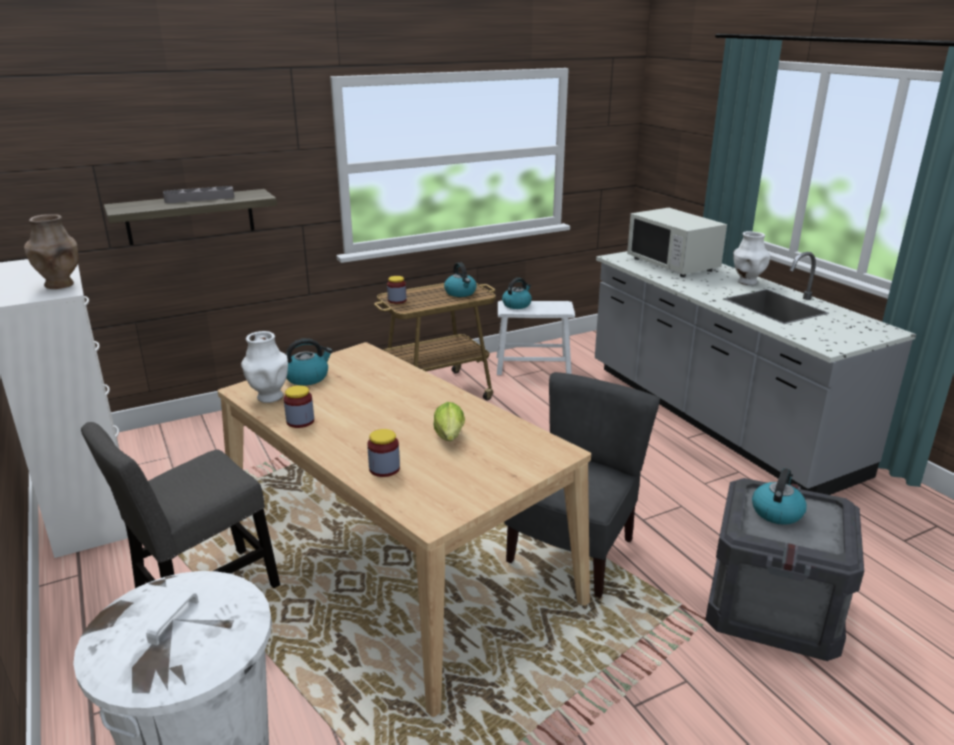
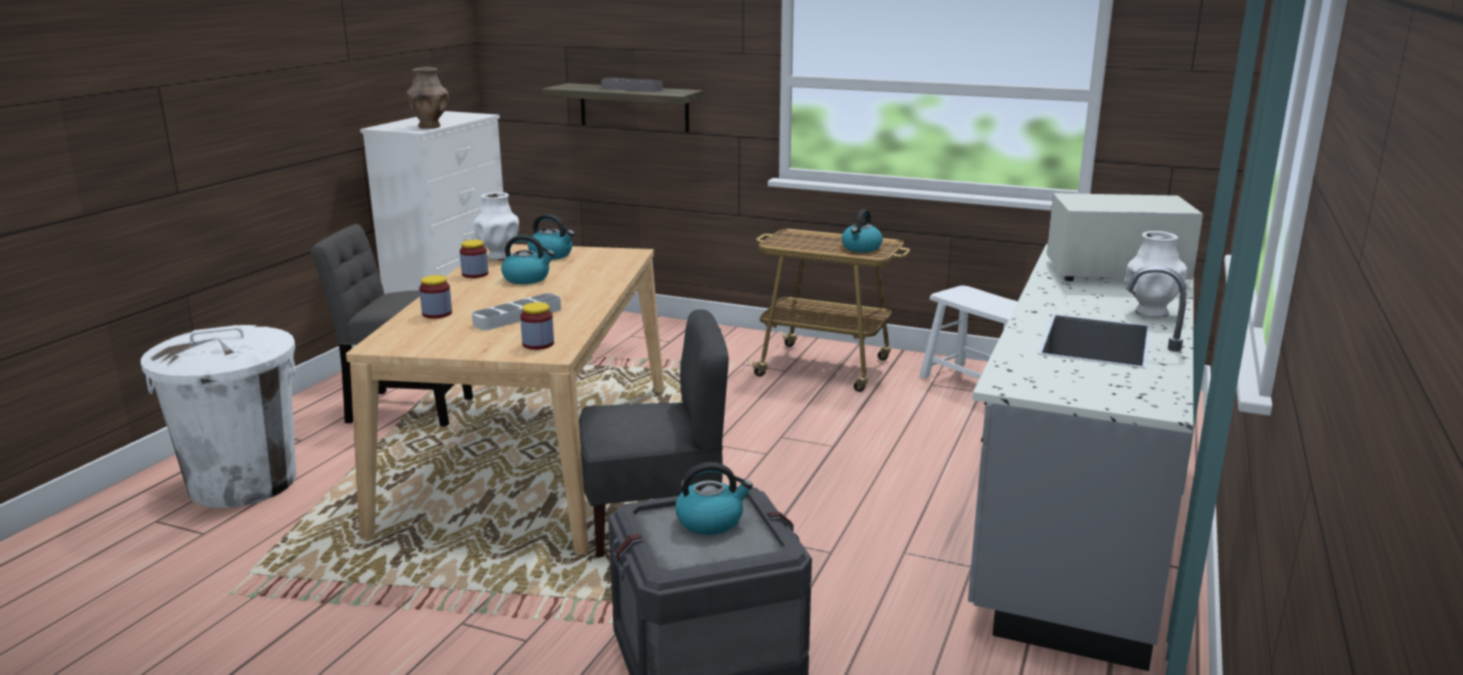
camera: 50 degrees right, 5 degrees down
(397, 300) = (785, 237): jar -> jar (538, 344)
(449, 438) = (518, 317): lettuce -> grey tray
(517, 305) = (971, 293): kettle -> kettle (527, 278)
(673, 264) = (1115, 273): white microwave -> white microwave turned 75 degrees clockwise

